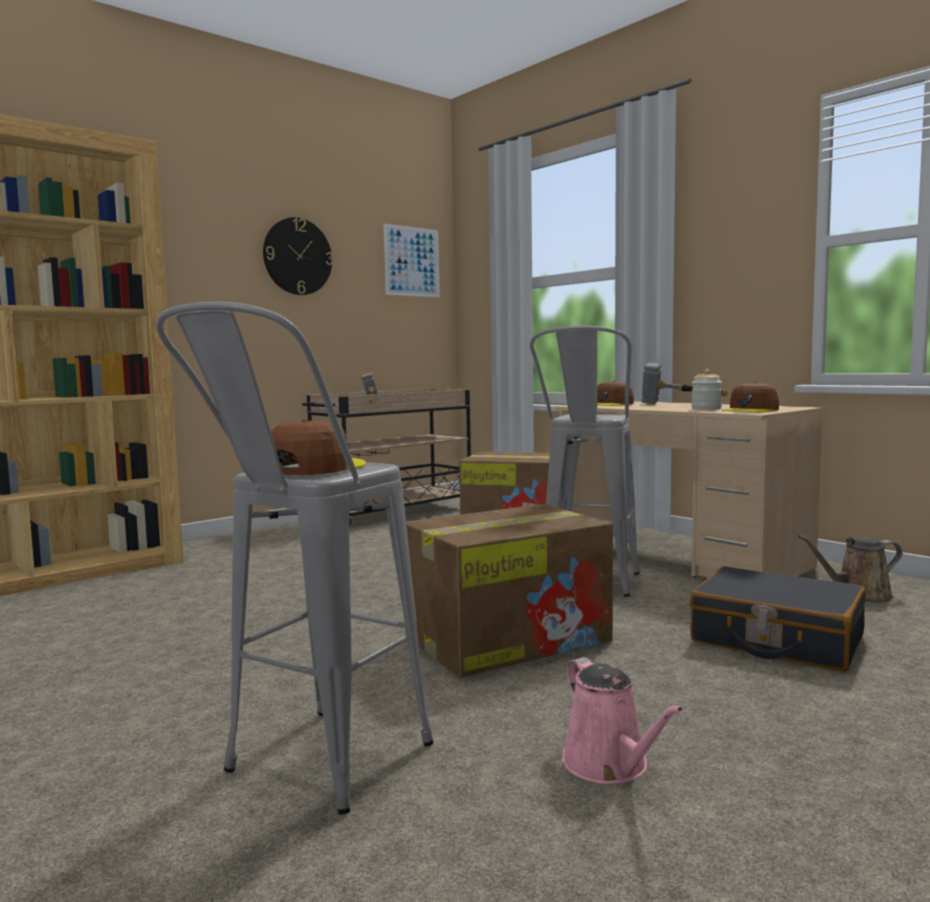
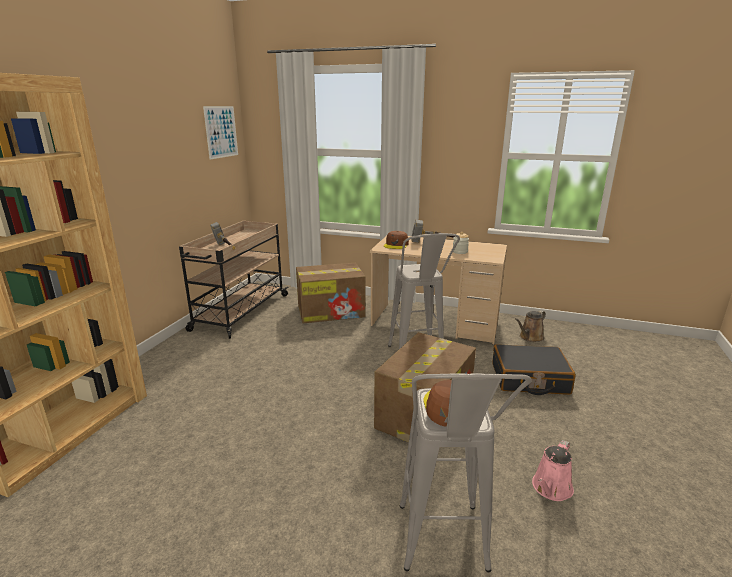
camera: 30 degrees left, 15 degrees up
(297, 256) = (155, 142): wall clock -> none
(610, 765) = (551, 489): pink watering can -> pink watering can turned 90 degrees clockwise
(751, 410) = (485, 254): brown cap -> none

